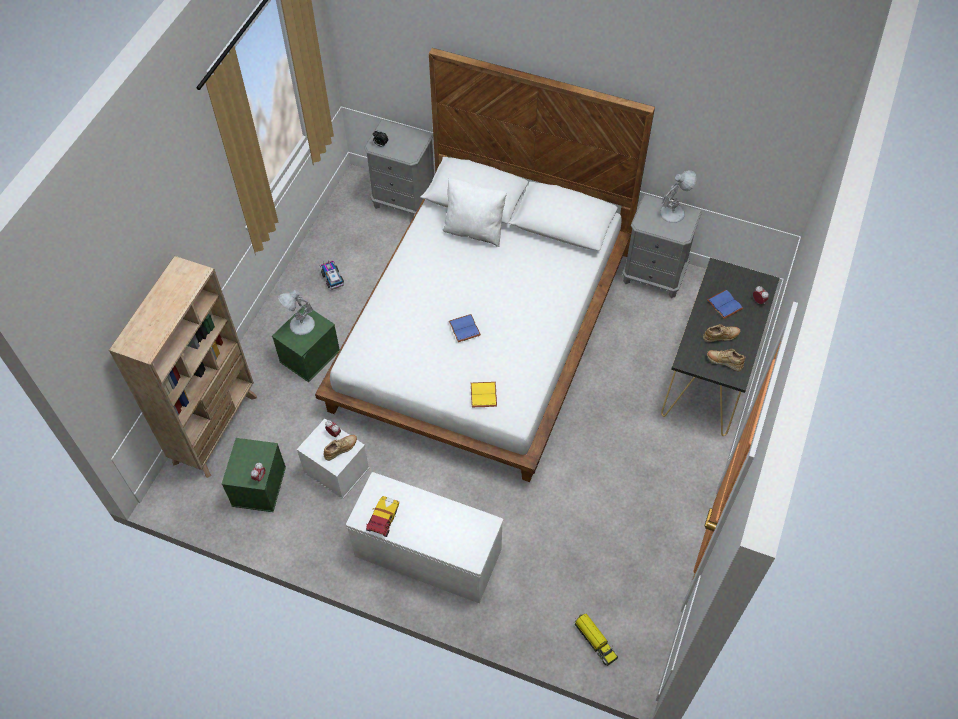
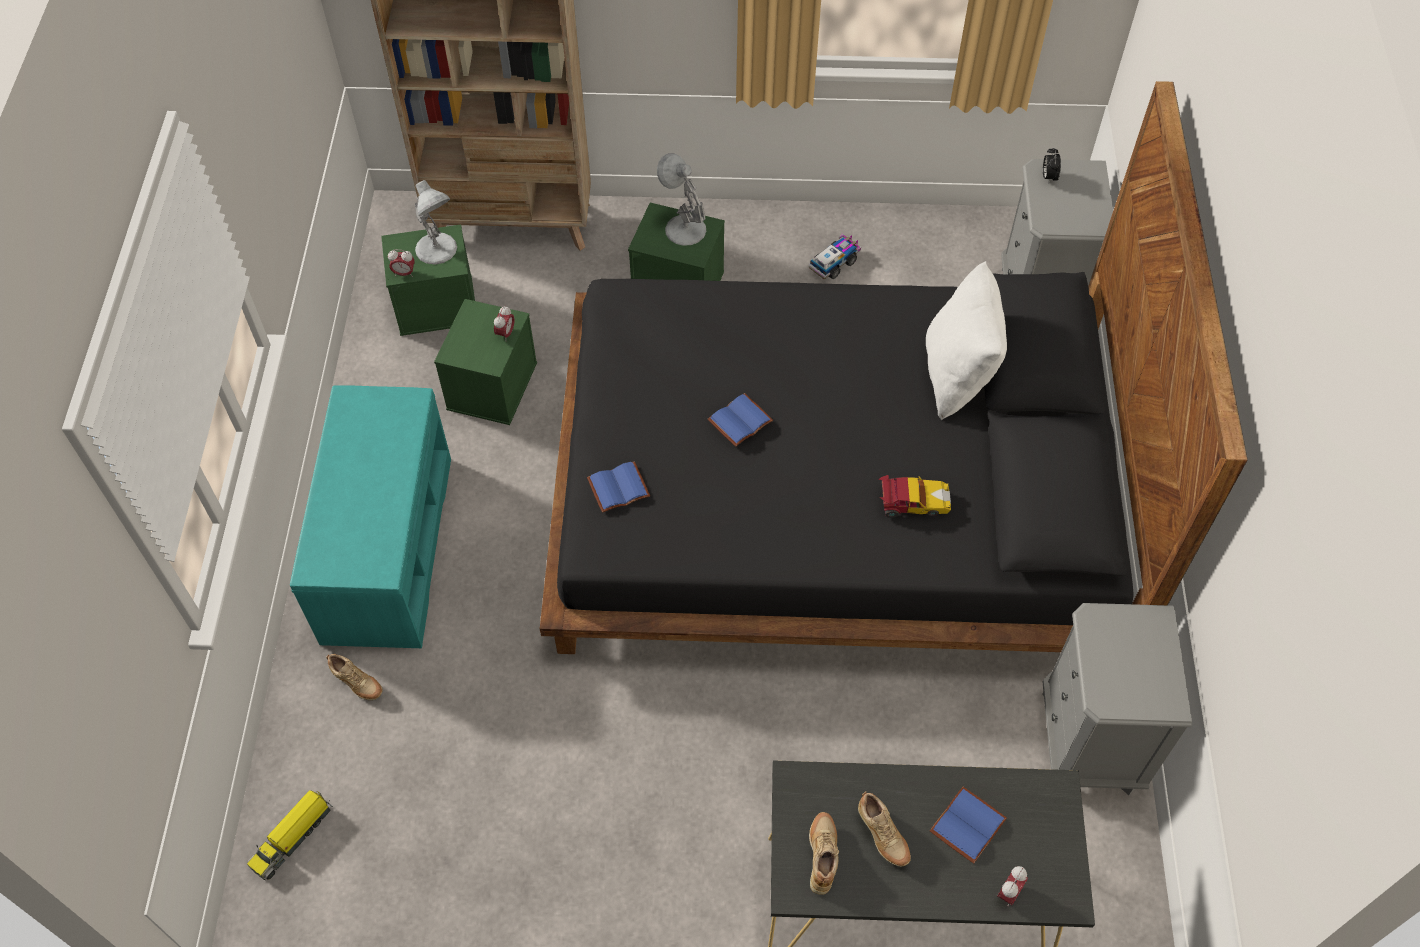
camera: 70 degrees right, 0 degrees up
(335, 470) = (491, 385): white storage box -> green storage box
(341, 450) = (481, 351): beige shoe -> beige shoe (357, 684)
(383, 520) = (350, 428): toy car -> toy car (911, 502)
(426, 553) = (386, 546): white bench -> turquoise bench
(483, 328) = (833, 495): white bed -> black bed
(484, 395) = (618, 489): yellow book -> blue book
(673, 212) = (1155, 671): white table lamp -> white table lamp (437, 249)

